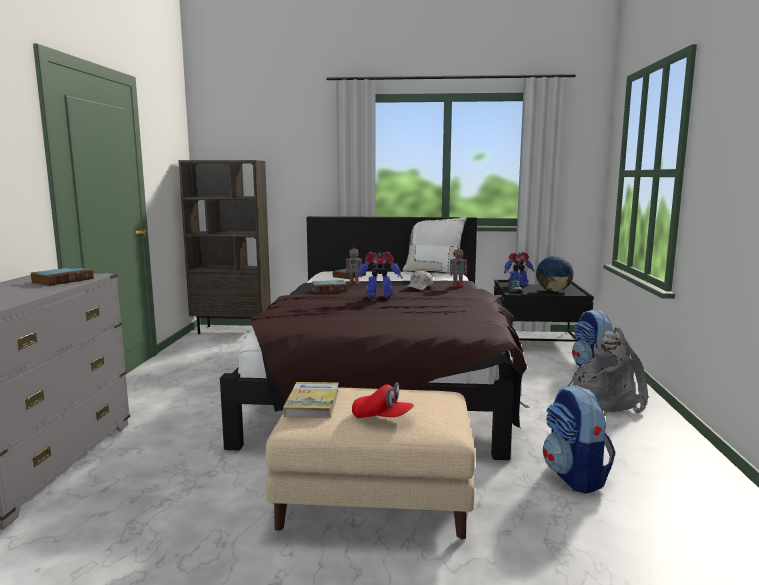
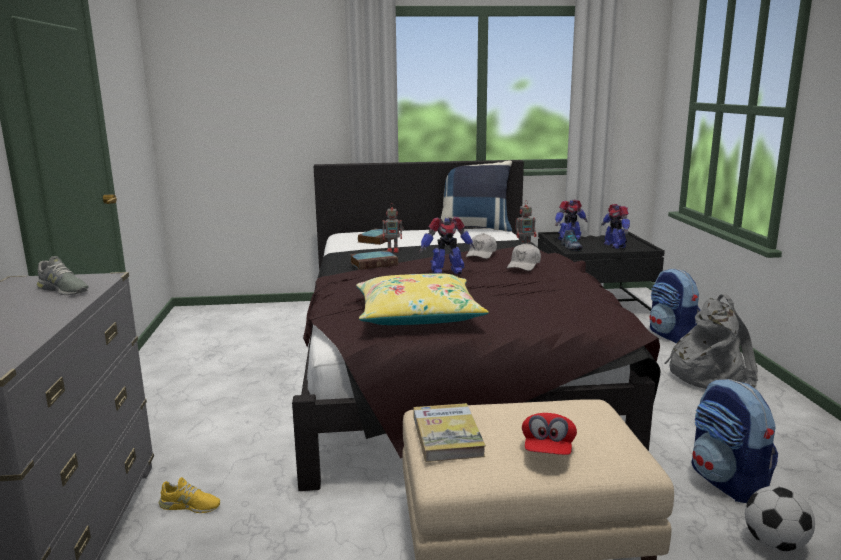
camera: 10 degrees left, 5 degrees up
(63, 280) = (63, 290): book -> grey shoe
(141, 451) = (190, 506): none -> yellow shoe
(232, 330) = (220, 312): brown bookcase -> none
(332, 321) = (417, 315): none -> yellow pillow
(382, 418) = (548, 450): red cap -> red cap turned 90 degrees clockwise
(434, 272) = (474, 228): white pillow -> blue pillow
(446, 295) = (524, 265): none -> white cap
(553, 291) = (615, 245): globe -> toy robot
(588, 524) = (774, 544): none -> football

